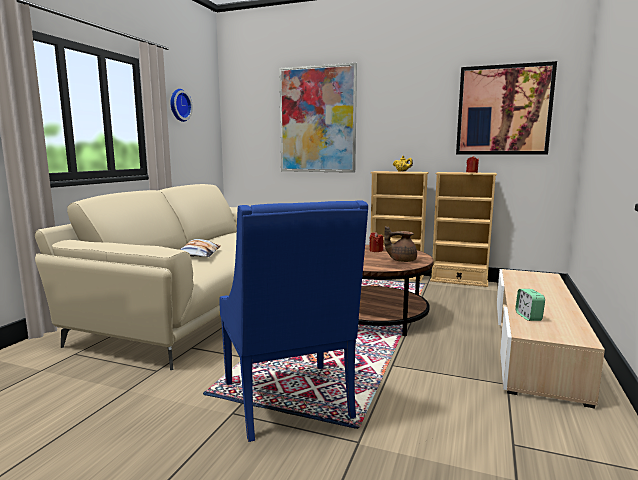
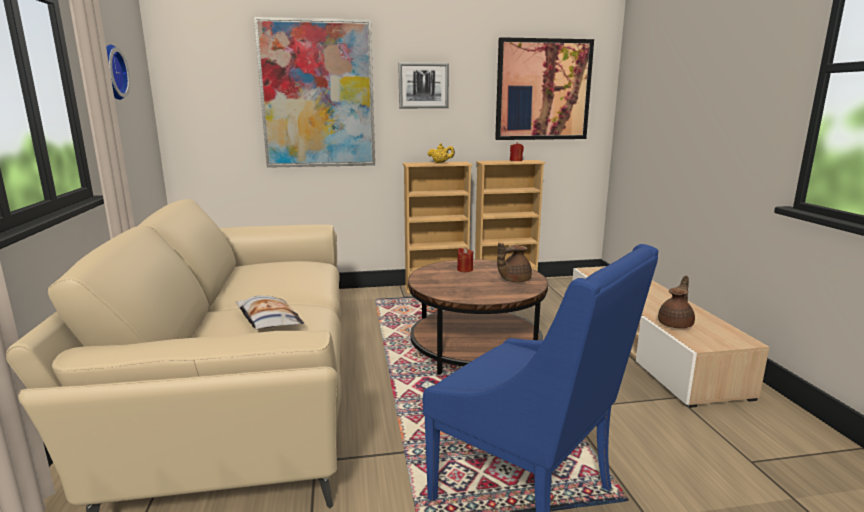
camera: 30 degrees left, 5 degrees up
(395, 110) = (423, 85): none -> picture
(528, 317) = (676, 324): alarm clock -> brown teapot

